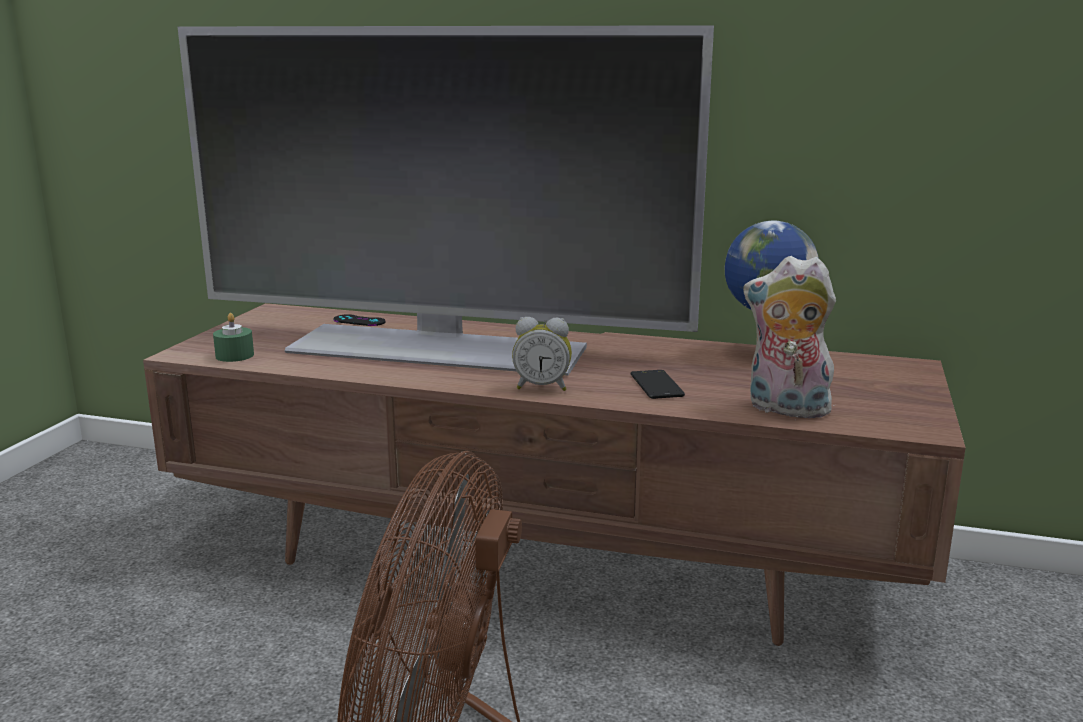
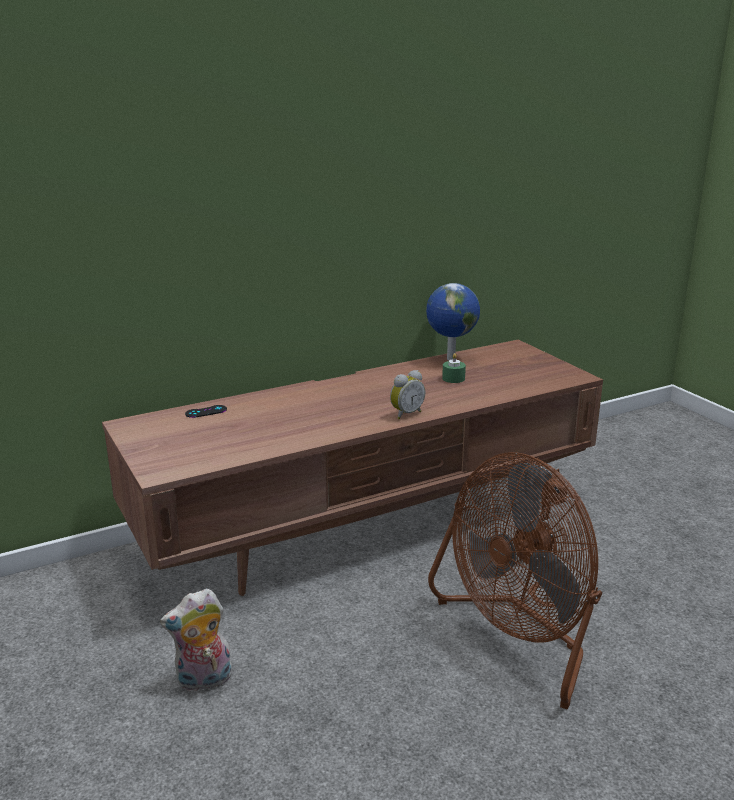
camera: 45 degrees left, 5 degrees up
(234, 355) = (196, 462): green candle -> green candle (453, 378)
(438, 348) = (300, 412): television -> none
(656, 385) = (448, 393): phone -> none
(785, 409) = (519, 386): plush toy -> plush toy (203, 681)

